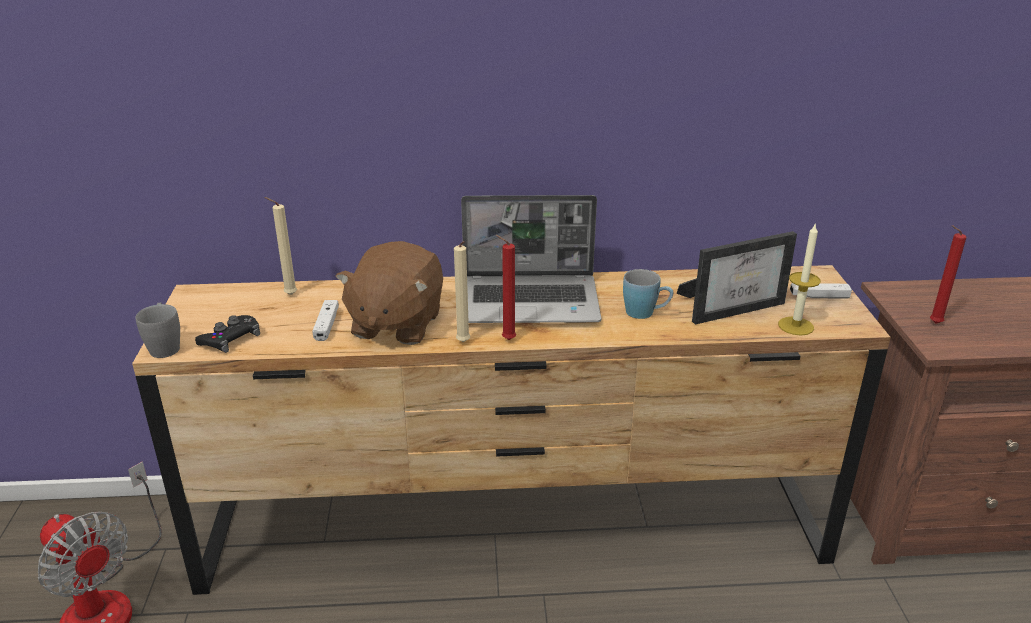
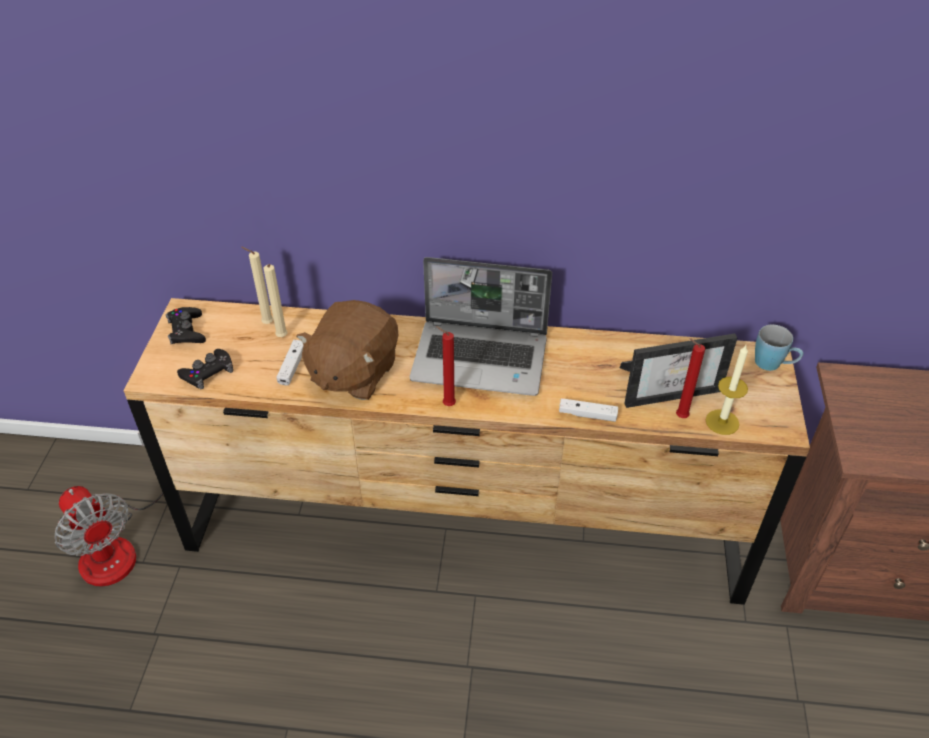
camera: 10 degrees right, 15 degrees up
(165, 346) = (152, 374): grey mug -> none
(199, 308) = (187, 331): none -> black game controller
(463, 343) = (408, 404): beige candle -> beige candle (282, 338)
(646, 313) = (584, 388): blue mug -> blue mug (773, 364)
(819, 297) = (759, 386): white game controller -> white game controller (587, 415)
(933, 323) = (867, 427): red candle -> red candle (679, 416)

